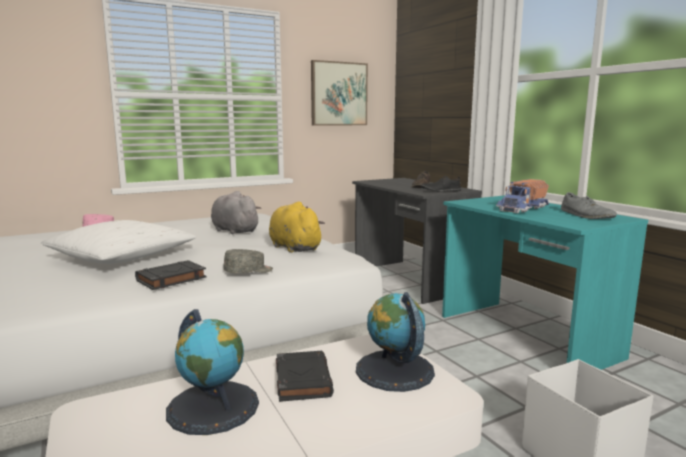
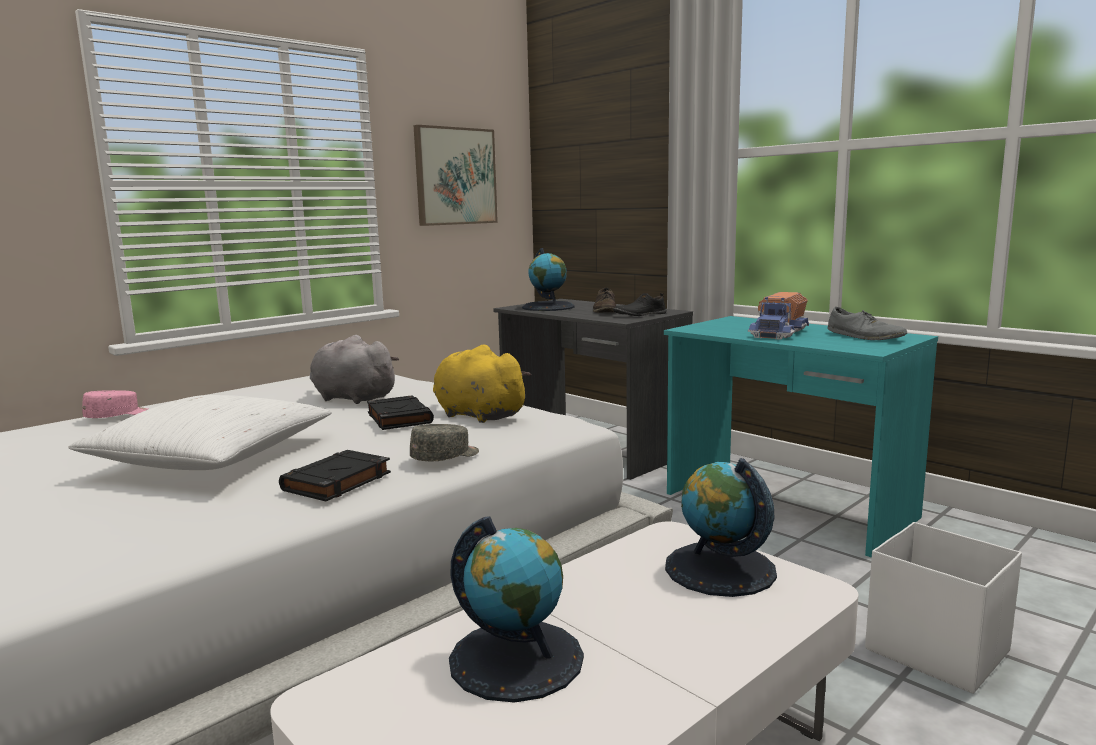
camera: 15 degrees left, 0 degrees up
(302, 380) = (610, 601): black book -> black book (399, 418)
(387, 182) = (548, 307): none -> globe

